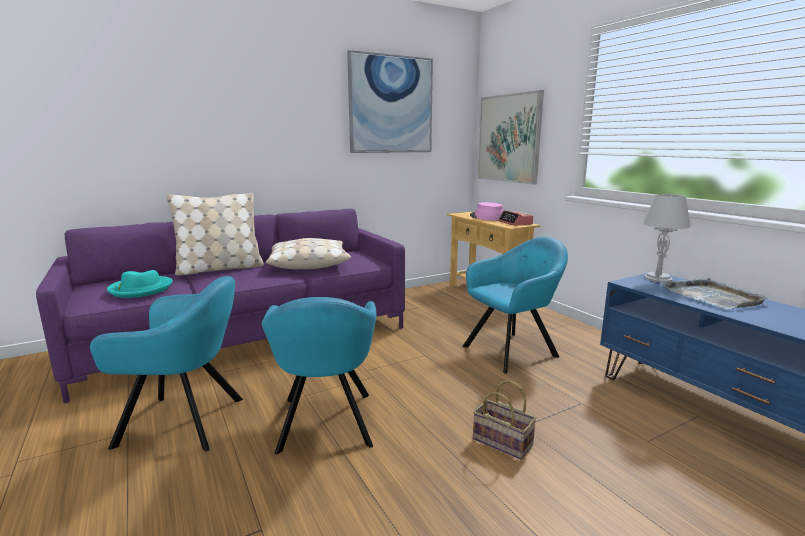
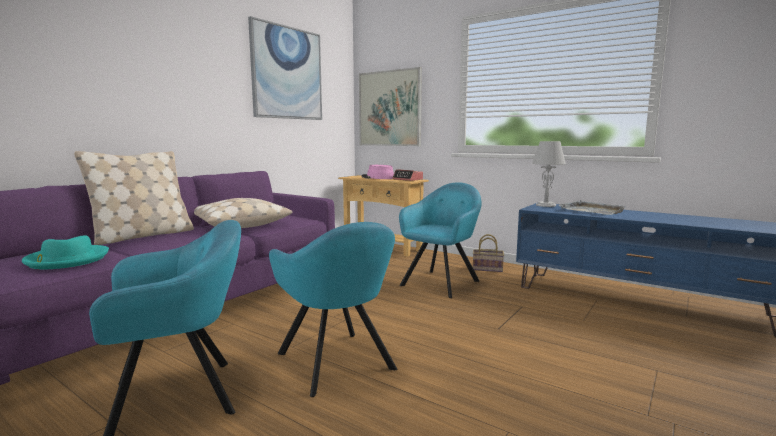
camera: 25 degrees left, 5 degrees down
(504, 442) = (495, 341): basket -> basket (488, 268)

